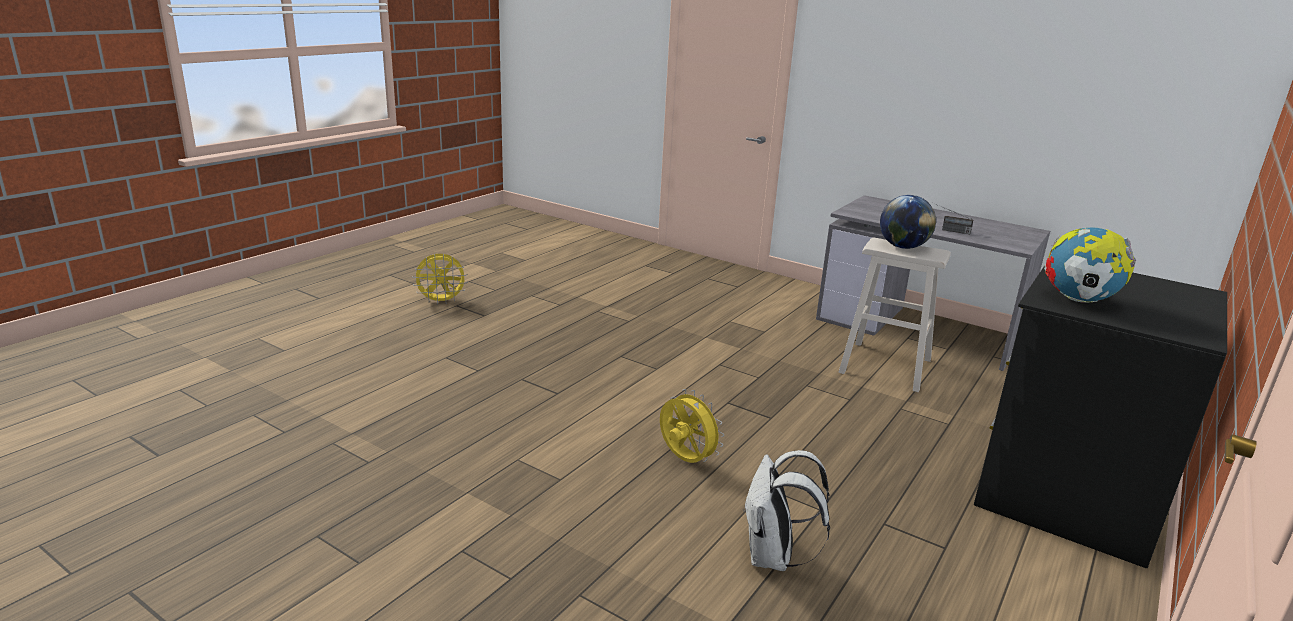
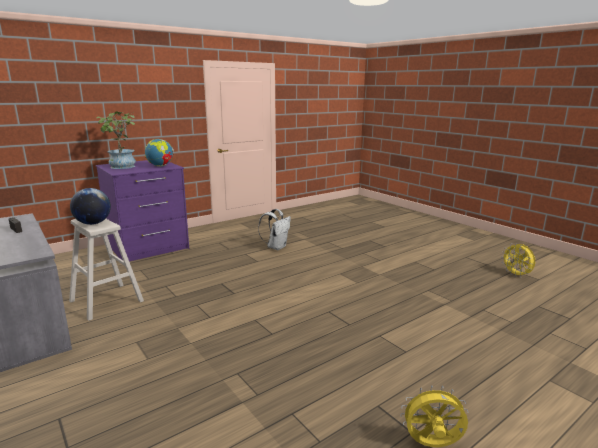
camera: 160 degrees left, 5 degrees down
(685, 460) = (281, 273): yellow fan -> yellow fan (516, 275)
(1065, 492) = (148, 247): black dresser -> purple dresser
(1132, 284) = (122, 167): none -> potted plant

